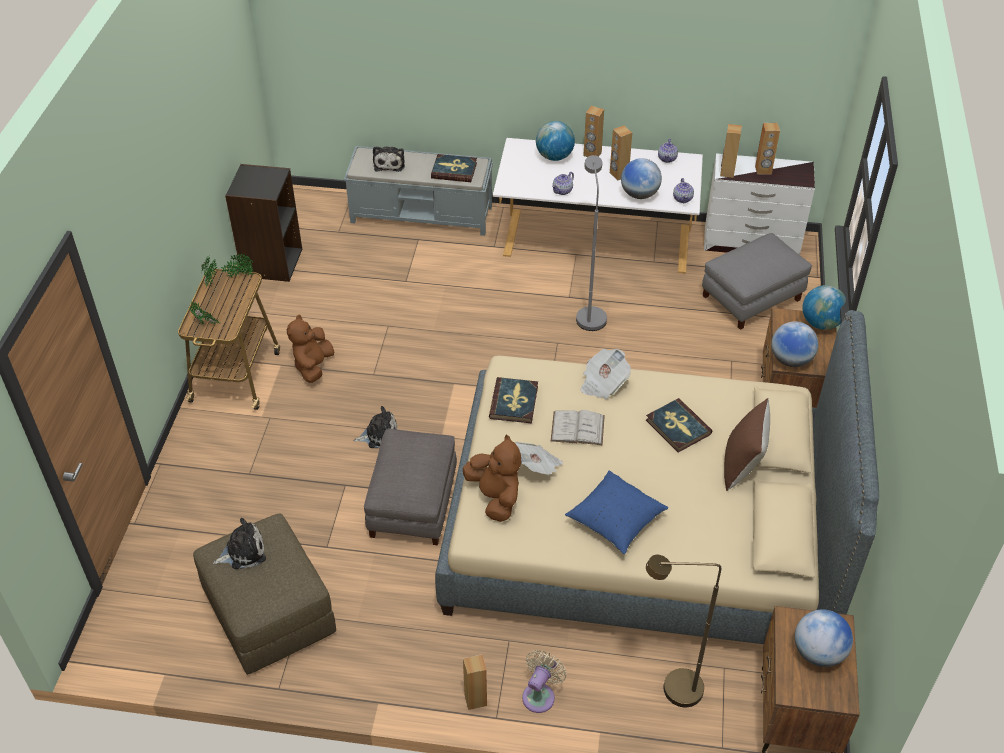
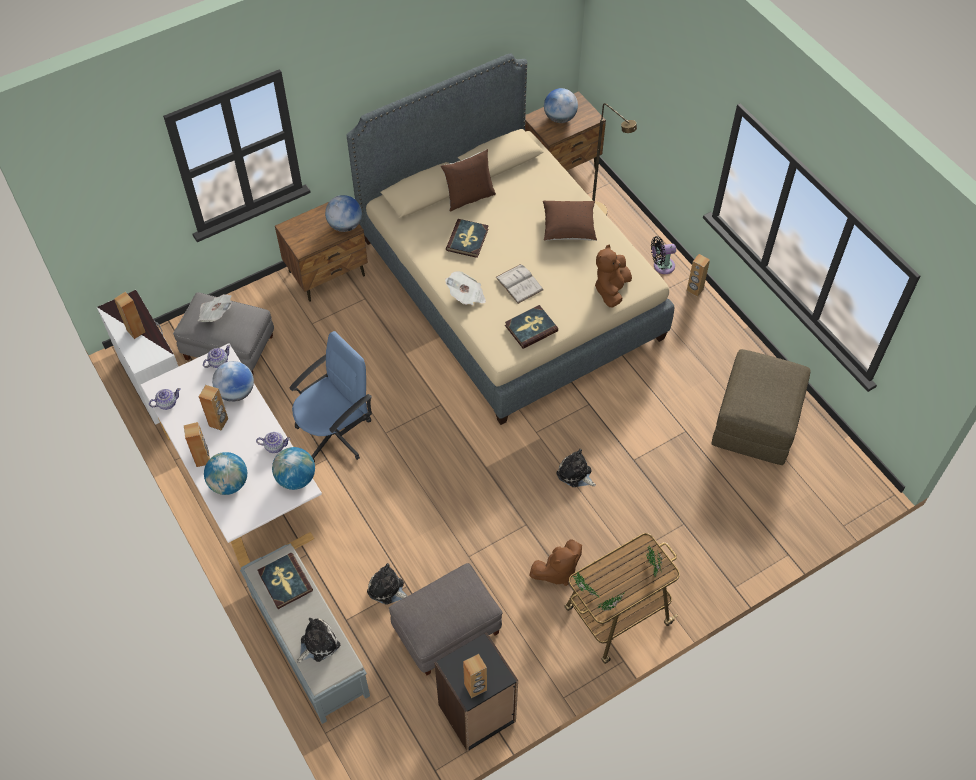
camera: 130 degrees left, 10 degrees up
(243, 552) = (767, 405): plush toy -> plush toy (387, 589)
(413, 505) = (608, 410): grey ottoman -> grey ottoman (447, 628)
(536, 467) = (569, 285): newspaper -> newspaper (216, 314)
(540, 695) = (661, 266): beige fan -> black fan
(589, 314) = (335, 433): grey floor lamp -> blue office chair
(615, 521) = (568, 228): blue pillow -> brown pillow
(727, 172) = (158, 352): brown speaker -> brown speaker (475, 687)
(821, 323) = (292, 227): globe -> globe (296, 478)

